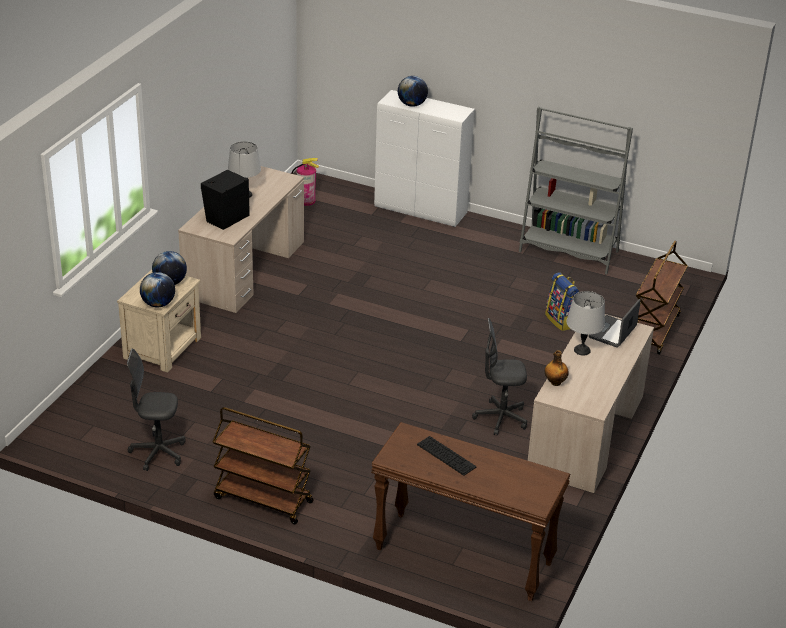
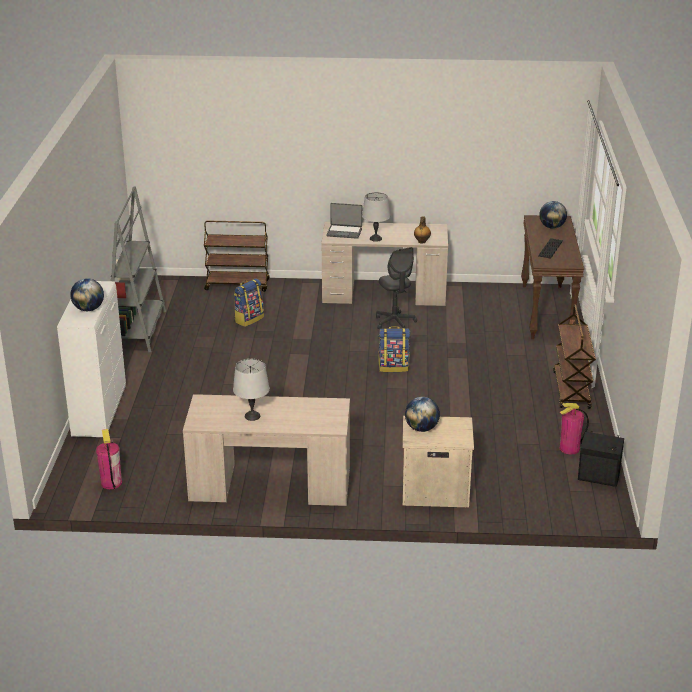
camera: 110 degrees left, 5 degrees down
(158, 304) = (460, 424): globe -> globe (552, 227)
(158, 453) = (569, 448): grey office chair -> fire extinguisher
(225, 218) = (305, 414): black speaker -> black speaker (599, 478)
(398, 388) = (394, 367): none -> backpack

